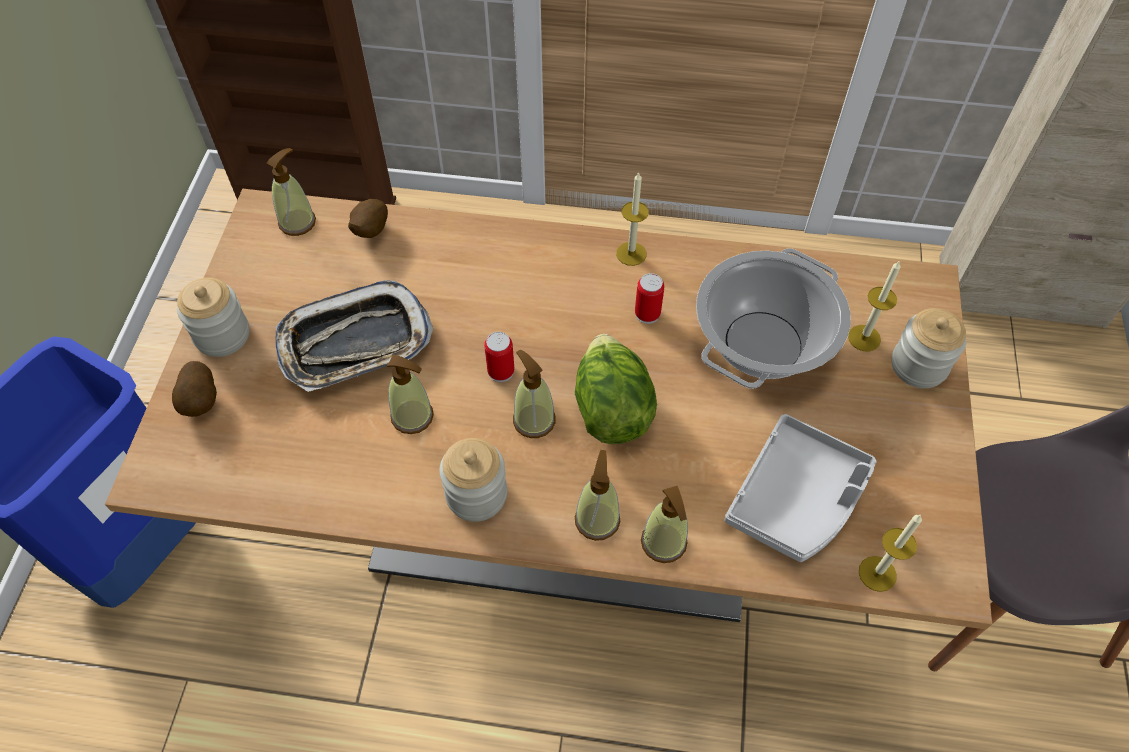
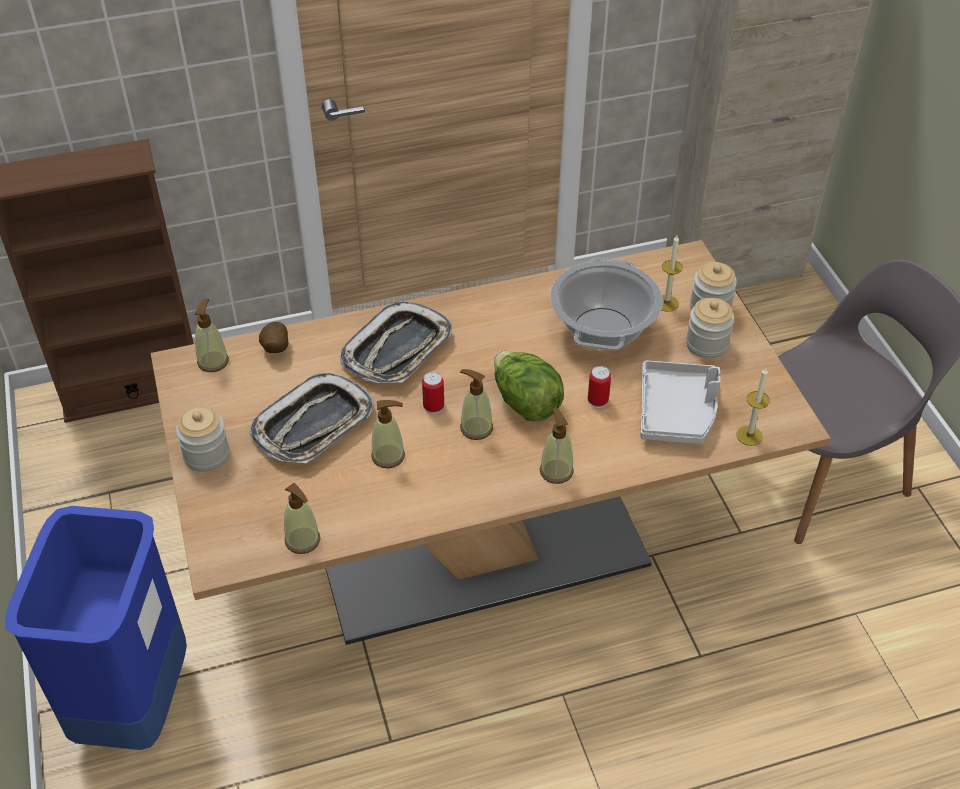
camera: 25 degrees left, 10 degrees down
(202, 401) = (222, 502): potato -> none
(476, 494) = (465, 486): jar -> jar (706, 344)
(502, 282) = (398, 350): none -> tray
(631, 253) = (479, 302): candle -> none
(647, 314) = (514, 336): can -> can (597, 400)
(664, 542) = (607, 468): soap dispenser -> soap dispenser (303, 540)

